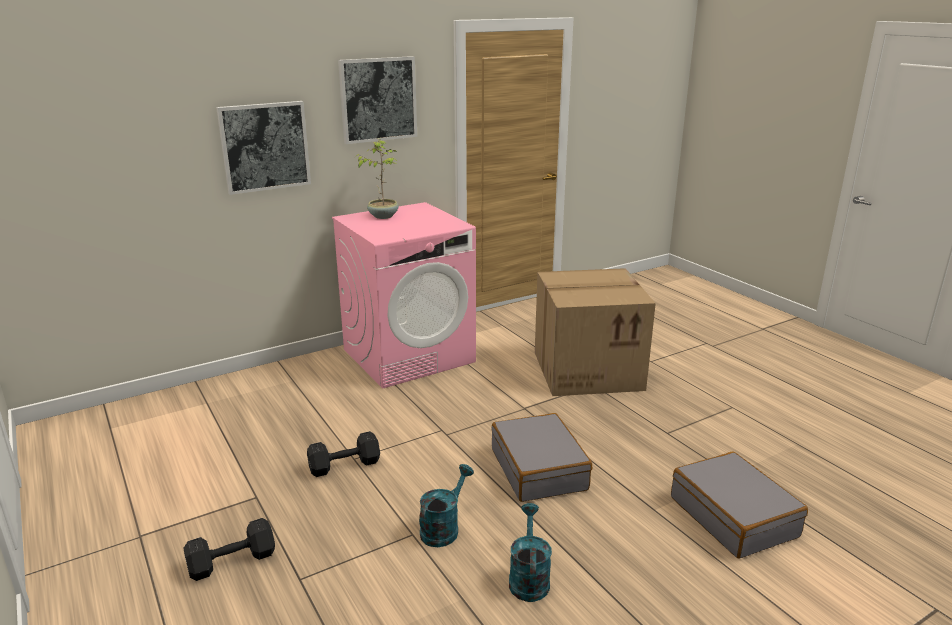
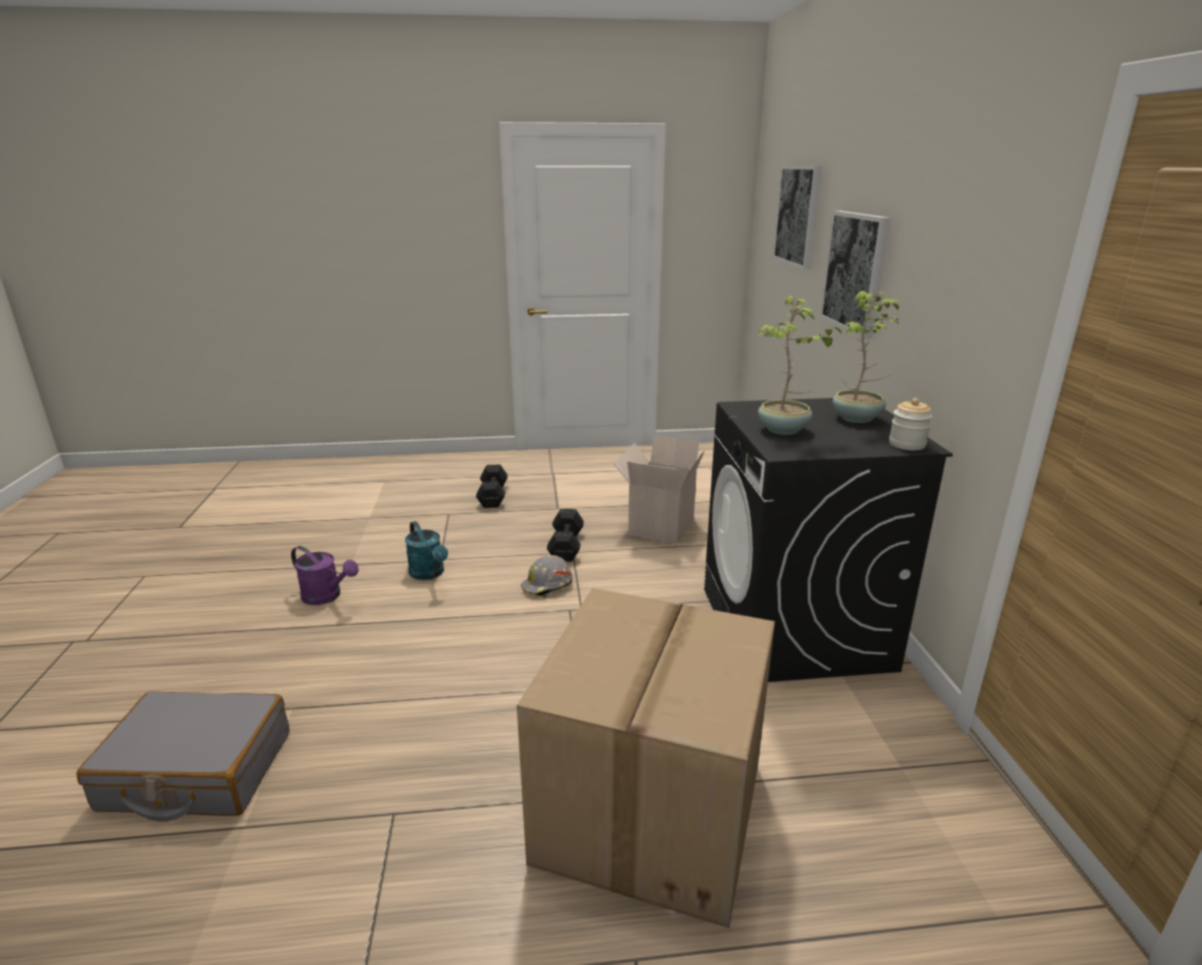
camera: 115 degrees right, 0 degrees up
(279, 427) = (659, 526): none -> cardboard box
(378, 99) = (958, 236): picture -> picture (798, 215)
(409, 355) = (795, 628): pink washing machine -> black washing machine
(420, 207) = (907, 444): none -> jar
(420, 454) = (547, 586): none -> grey hard hat
(421, 227) = (784, 430): none -> potted plant
(528, 578) = (327, 596): turquoise watering can -> purple watering can
(539, 469) = (446, 652): grey suitcase -> none

